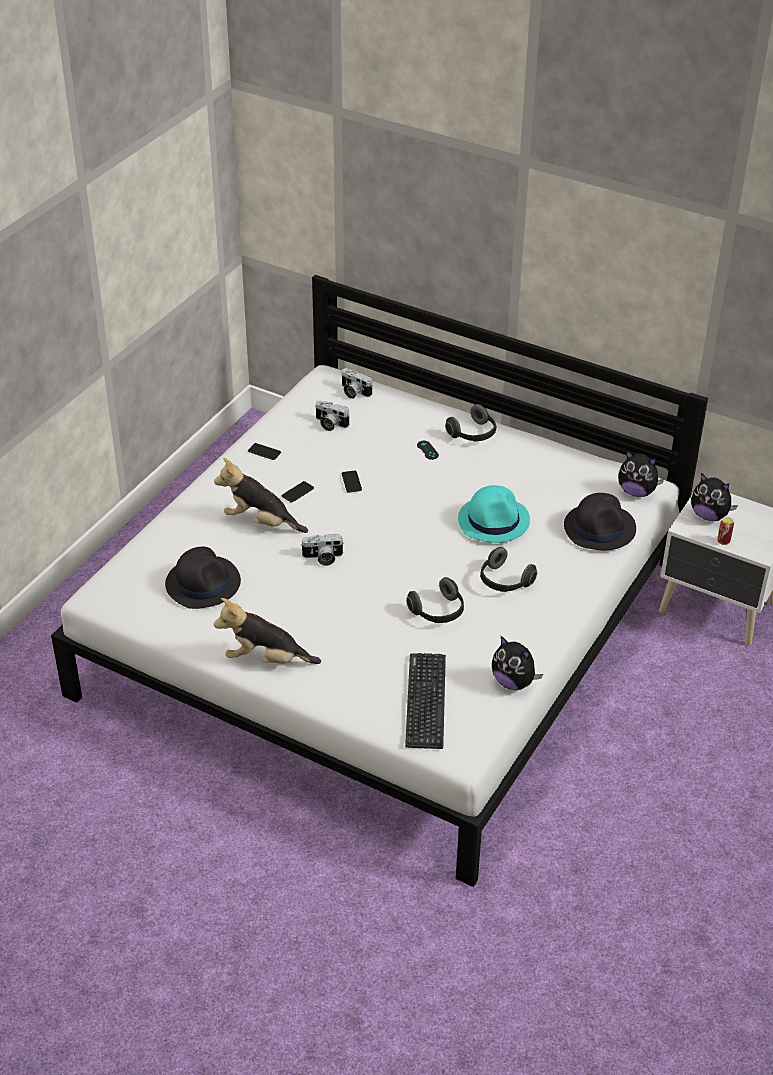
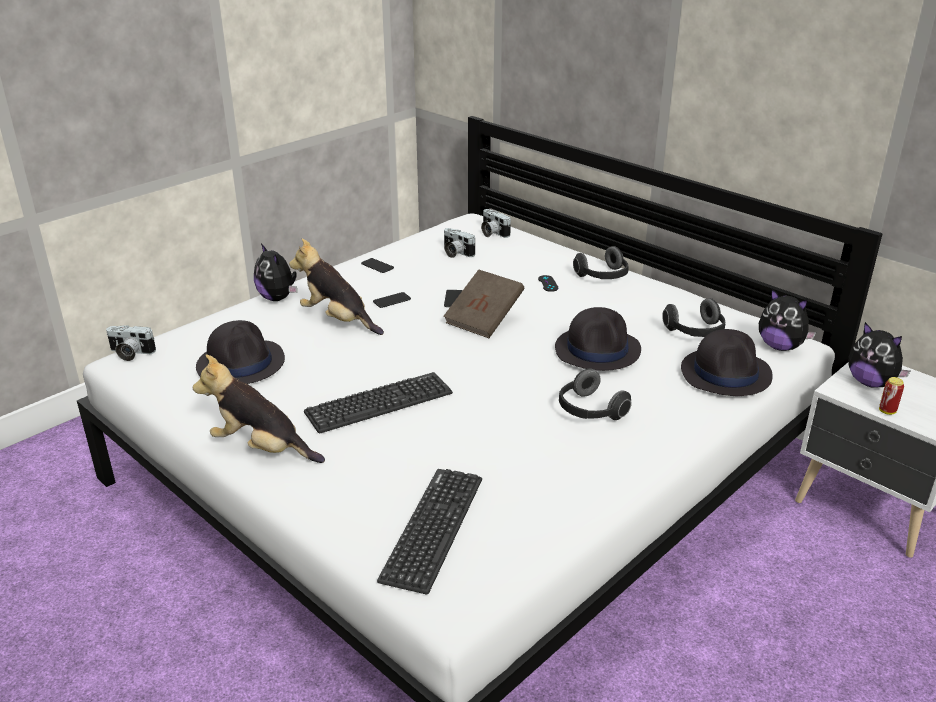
camera: 15 degrees right, 10 degrees down
(322, 558) = (386, 359): camera -> camera (130, 353)
(337, 602) = (379, 403): none -> keyboard
(388, 501) = (484, 319): none -> brown book
(438, 612) = (494, 431): headphones -> headphones (695, 332)
(494, 520) = (598, 350): turquoise hat -> black hat
(513, 682) = (561, 525): plush toy -> plush toy (278, 298)

